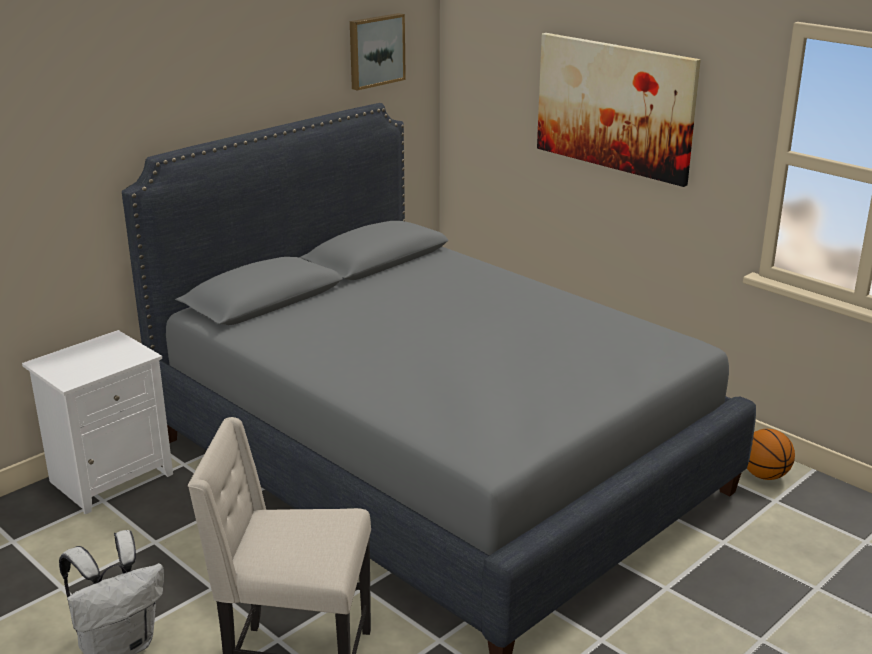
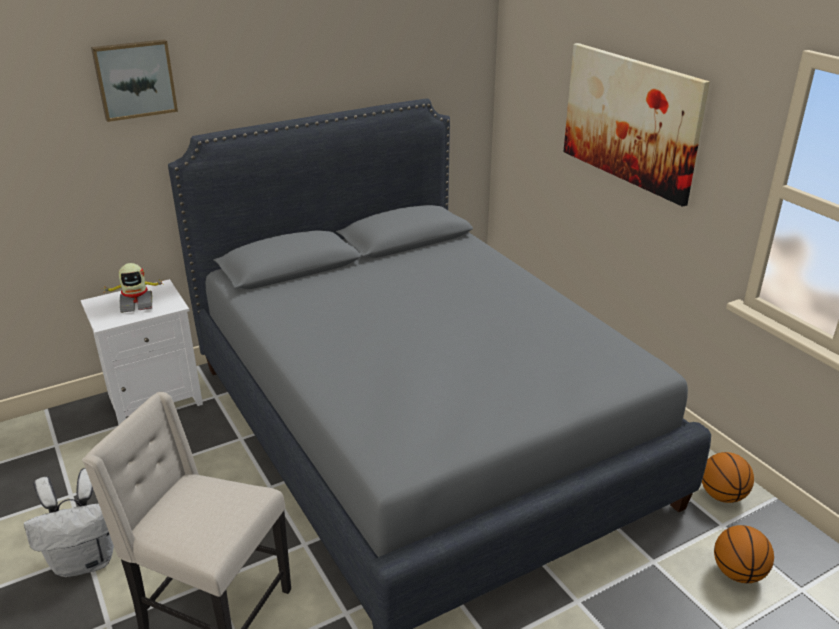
camera: 15 degrees right, 5 degrees up
(95, 358) = (137, 304): none -> toy robot
(375, 50) = (428, 50): picture -> picture (135, 79)
(804, 538) = (737, 573): none -> basketball

